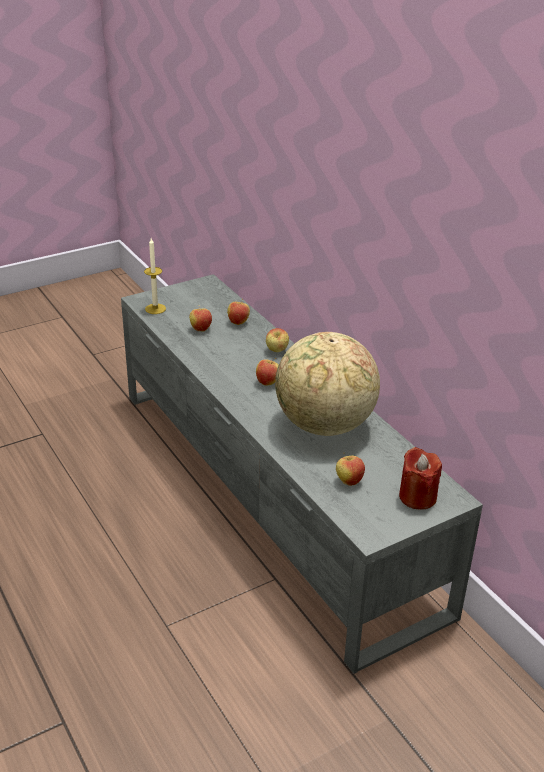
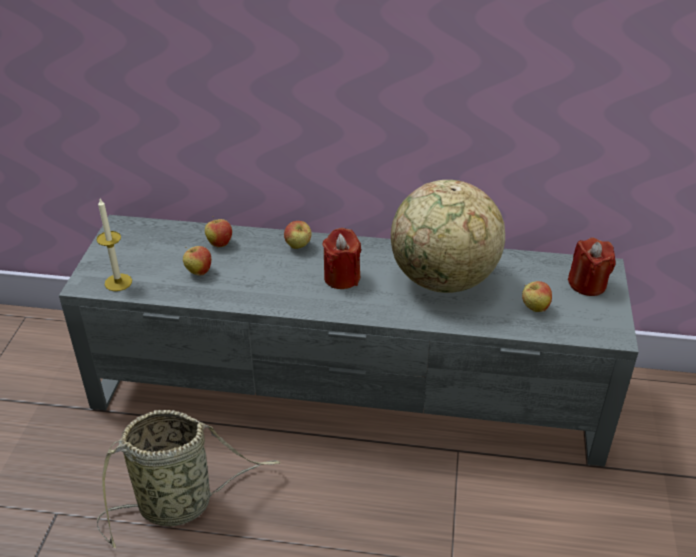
camera: 50 degrees left, 5 degrees up
(94, 475) = (181, 503): none -> basket
(268, 382) = (342, 277): apple -> red candle

